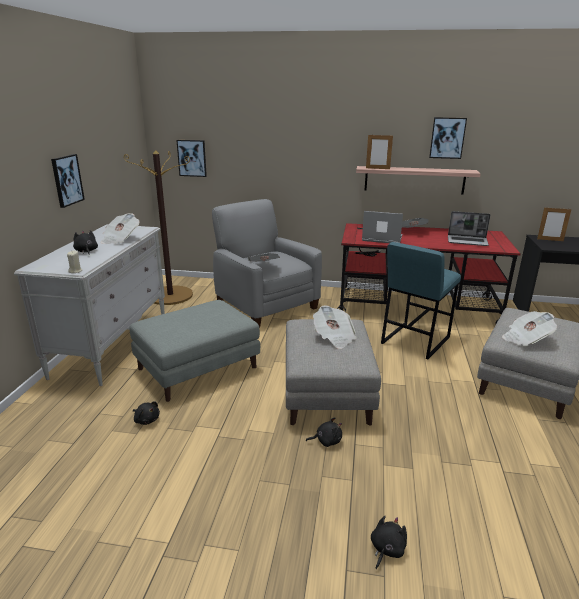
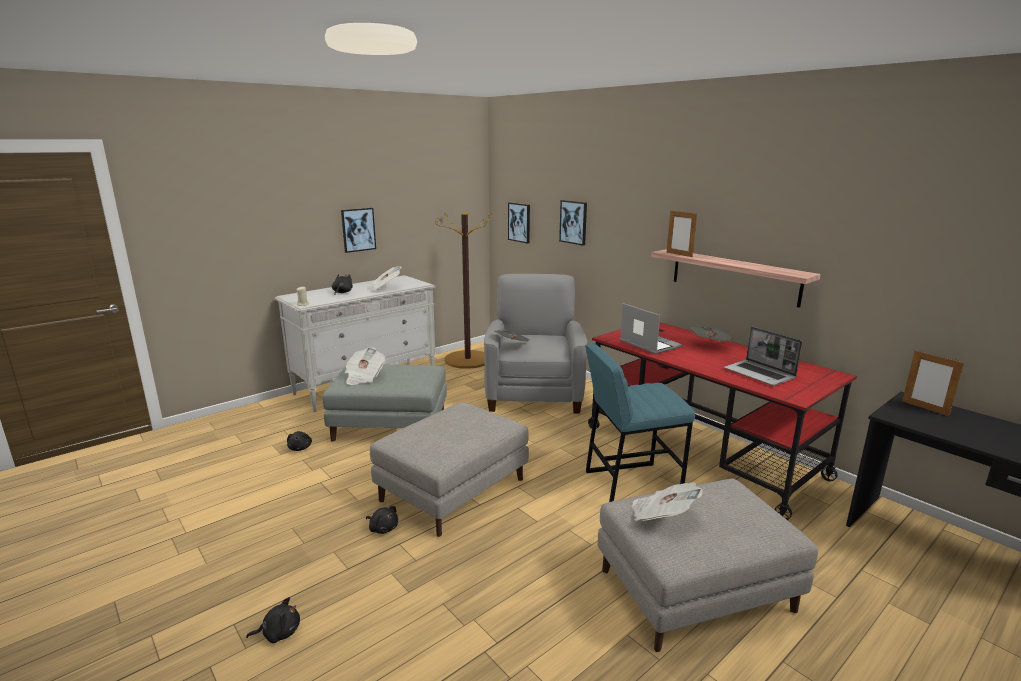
camera: 40 degrees right, 5 degrees down
(334, 337) = (458, 429): newspaper -> newspaper (364, 377)
(447, 138) = (779, 222): picture -> picture (573, 222)

